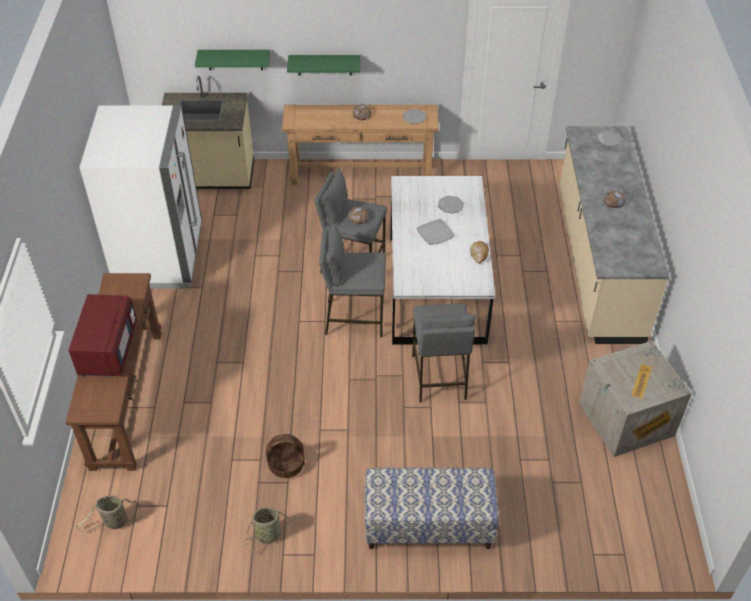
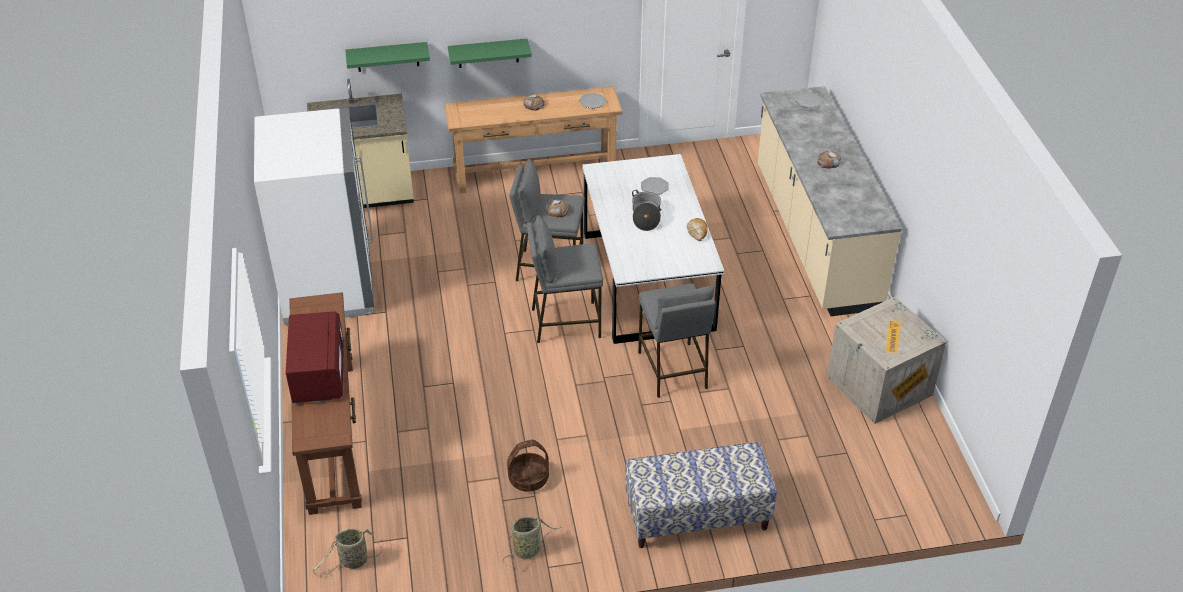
camera: 10 degrees left, 5 degrees down
(436, 233) = (646, 216): plate -> cooking pot

